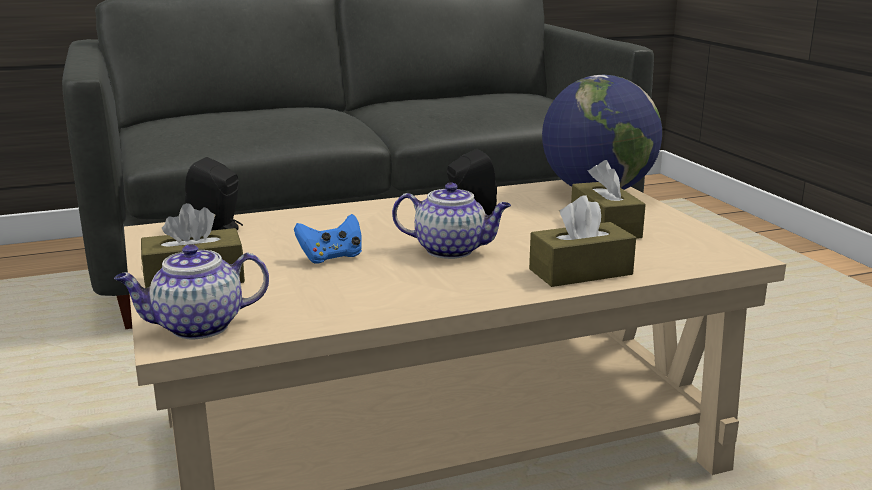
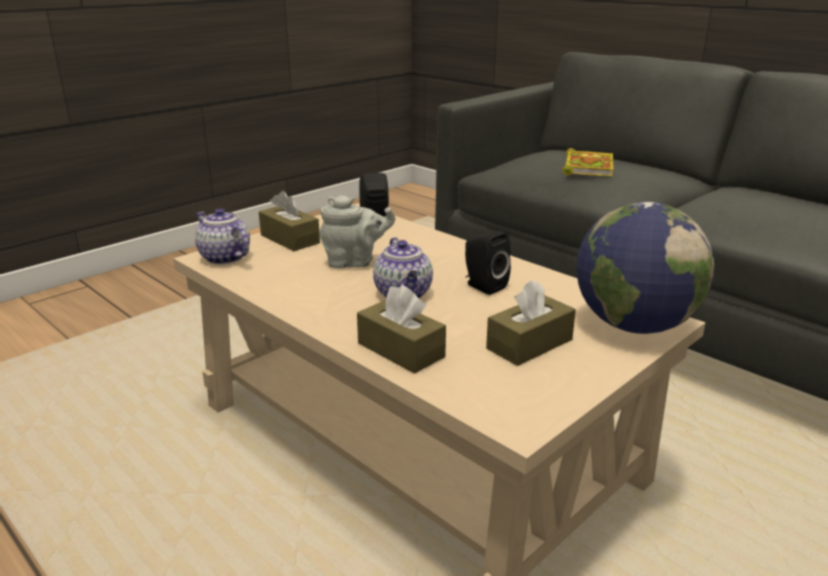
camera: 65 degrees right, 5 degrees up
(262, 117) = (587, 167): none -> book
(331, 257) = (354, 262): blue game controller -> grey teapot

